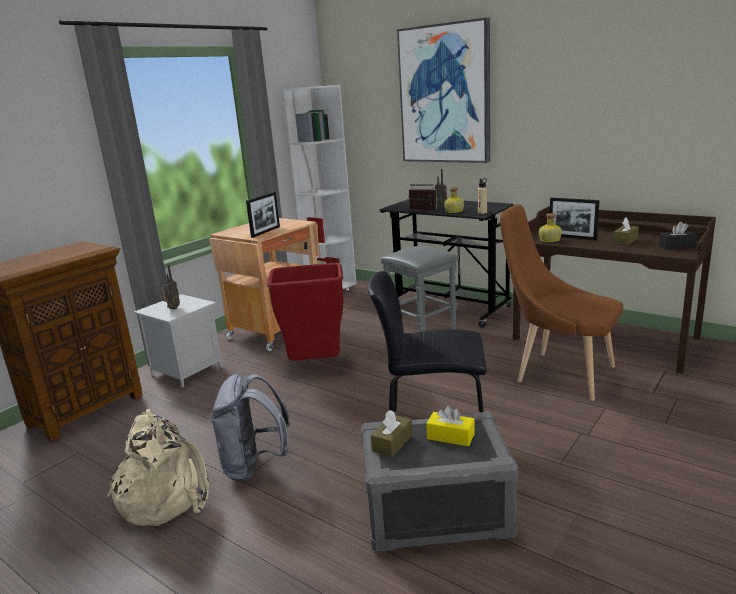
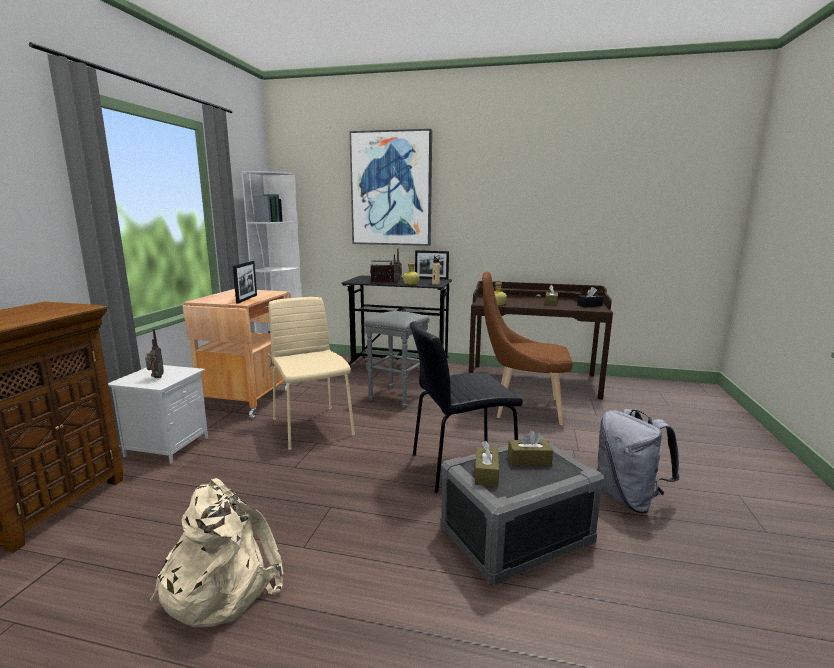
camera: 25 degrees left, 5 degrees down
(254, 466) = (310, 529): grey backpack -> grey backpack (628, 499)
(316, 366) = (311, 425): red trash can -> beige chair
(450, 436) = (529, 460): yellow tissue box -> brown tissue box
(572, 237) = (511, 301): picture frame -> picture frame (431, 278)

